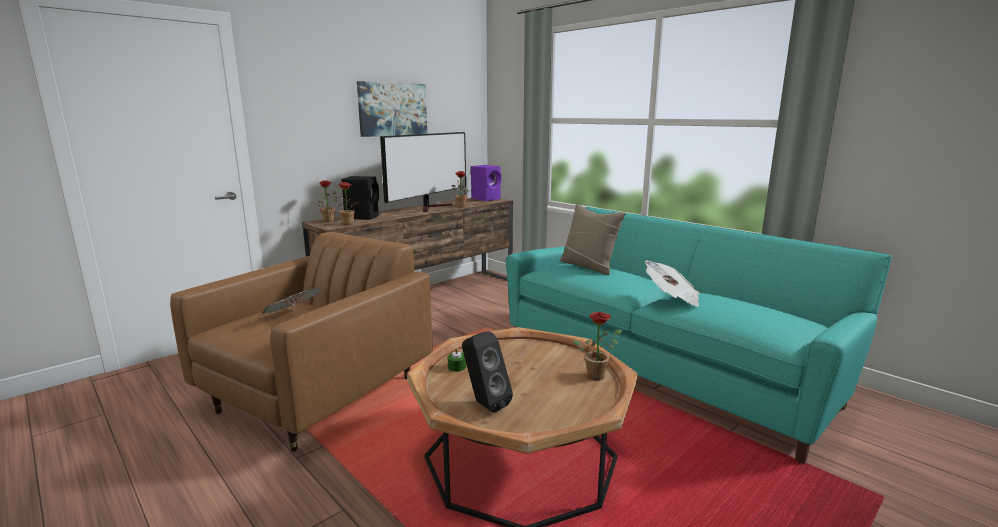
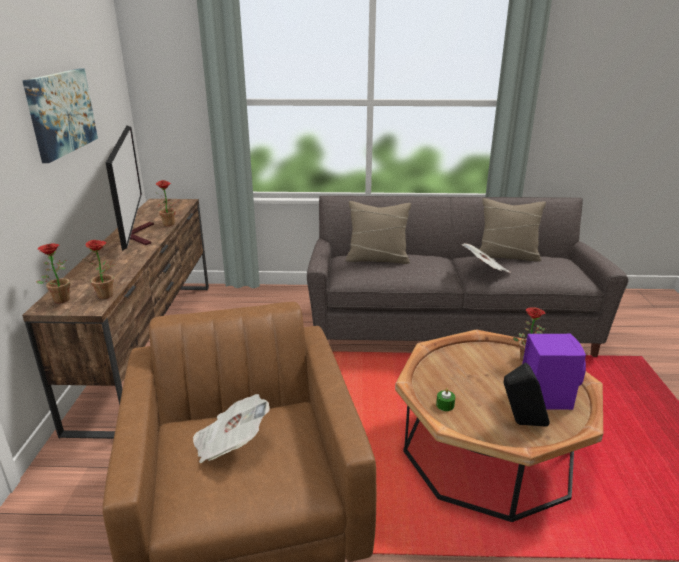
camera: 45 degrees left, 10 degrees up
(363, 217) = (91, 277): black speaker -> none
(486, 198) = (164, 203): purple speaker -> purple speaker (545, 396)
(664, 367) = (448, 324): turquoise sofa -> grey sofa
(730, 298) = (507, 256): none -> beige pillow

